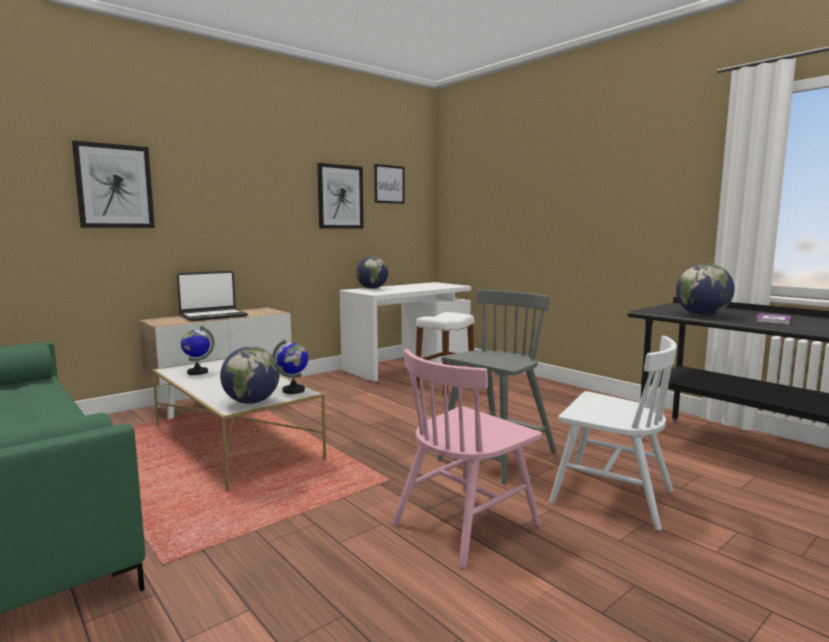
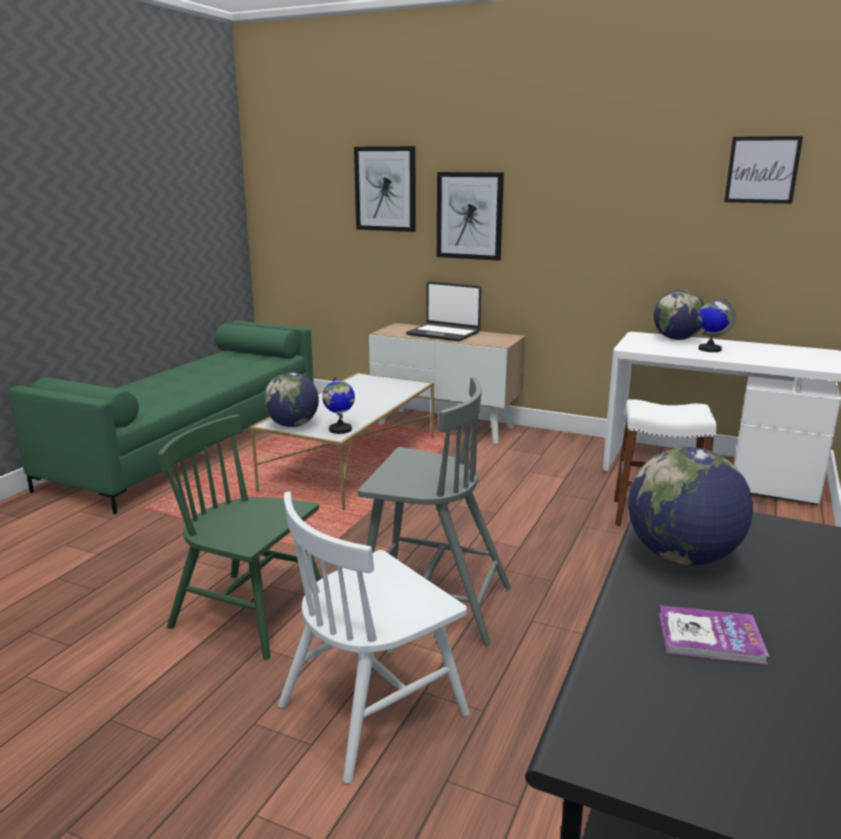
camera: 65 degrees right, 10 degrees up
(197, 372) = (363, 386): globe -> globe (709, 349)
(340, 197) = (656, 194): picture -> picture (469, 216)
(465, 523) = (250, 613): pink chair -> green chair
(611, 496) = (373, 708): white chair -> white chair turned 45 degrees clockwise

